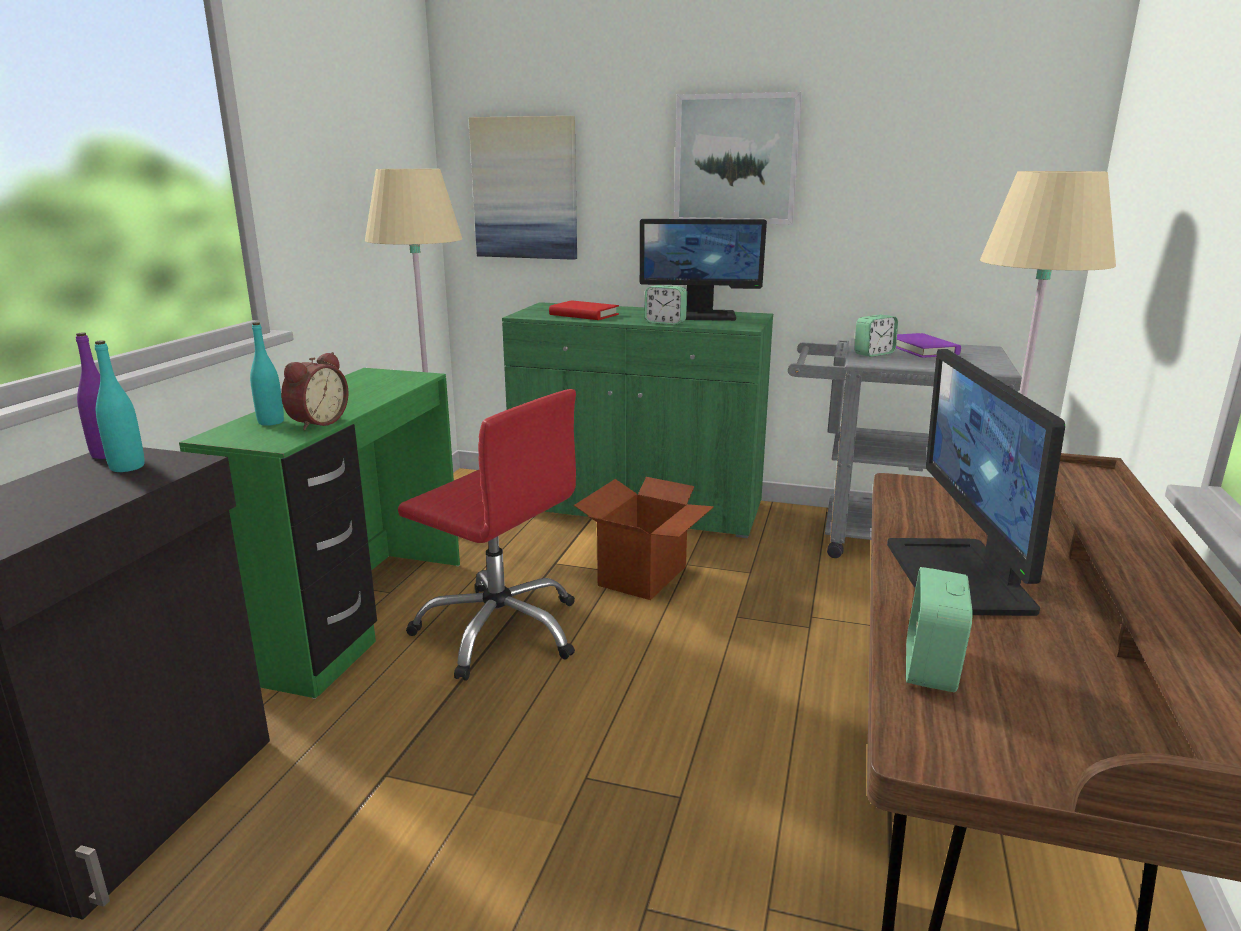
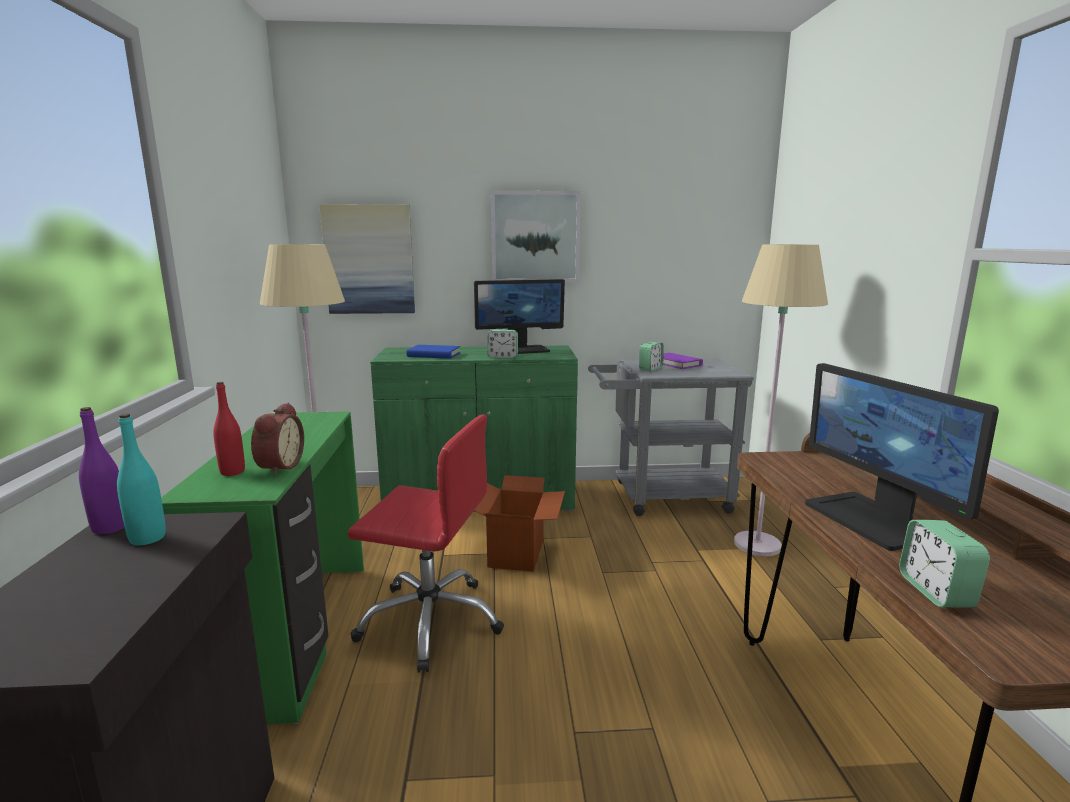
camera: 20 degrees left, 5 degrees down
(271, 422) = (232, 472): turquoise bottle -> red bottle
(584, 315) = (434, 355): red book -> blue book

